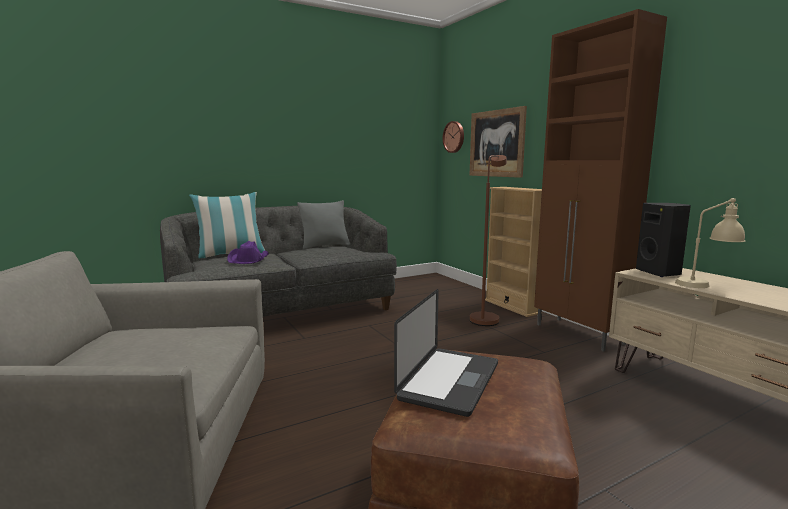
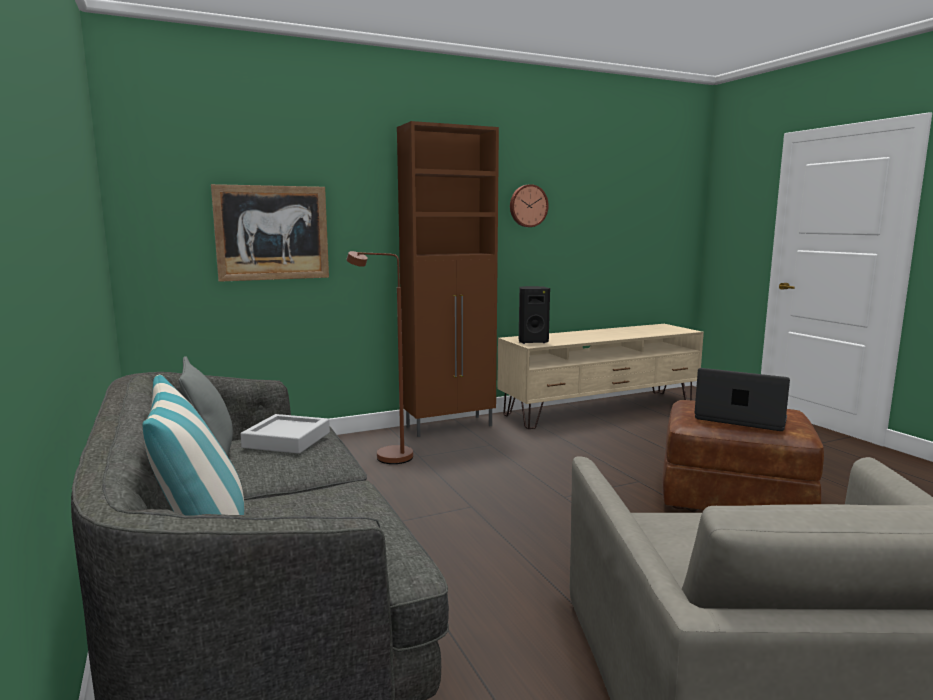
camera: 85 degrees left, 0 degrees up
(249, 259) = (317, 508): purple hat -> none
(339, 250) = (287, 440): none -> grey tray
(454, 137) = (161, 219): wall clock -> wall clock (528, 206)
(512, 306) = (352, 439): beige bookcase -> none
(706, 284) = (565, 339): beige table lamp -> none

